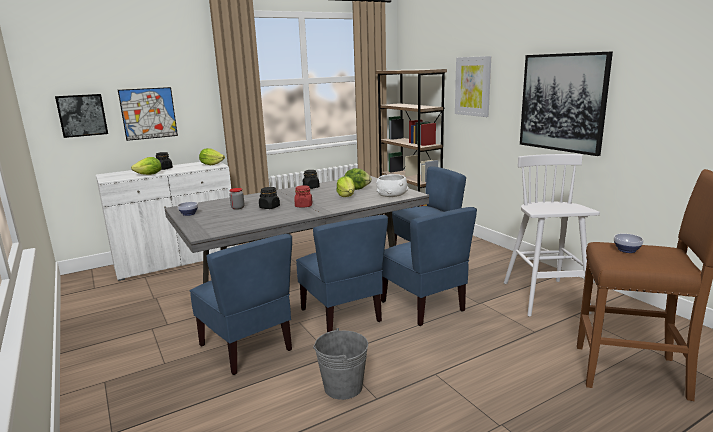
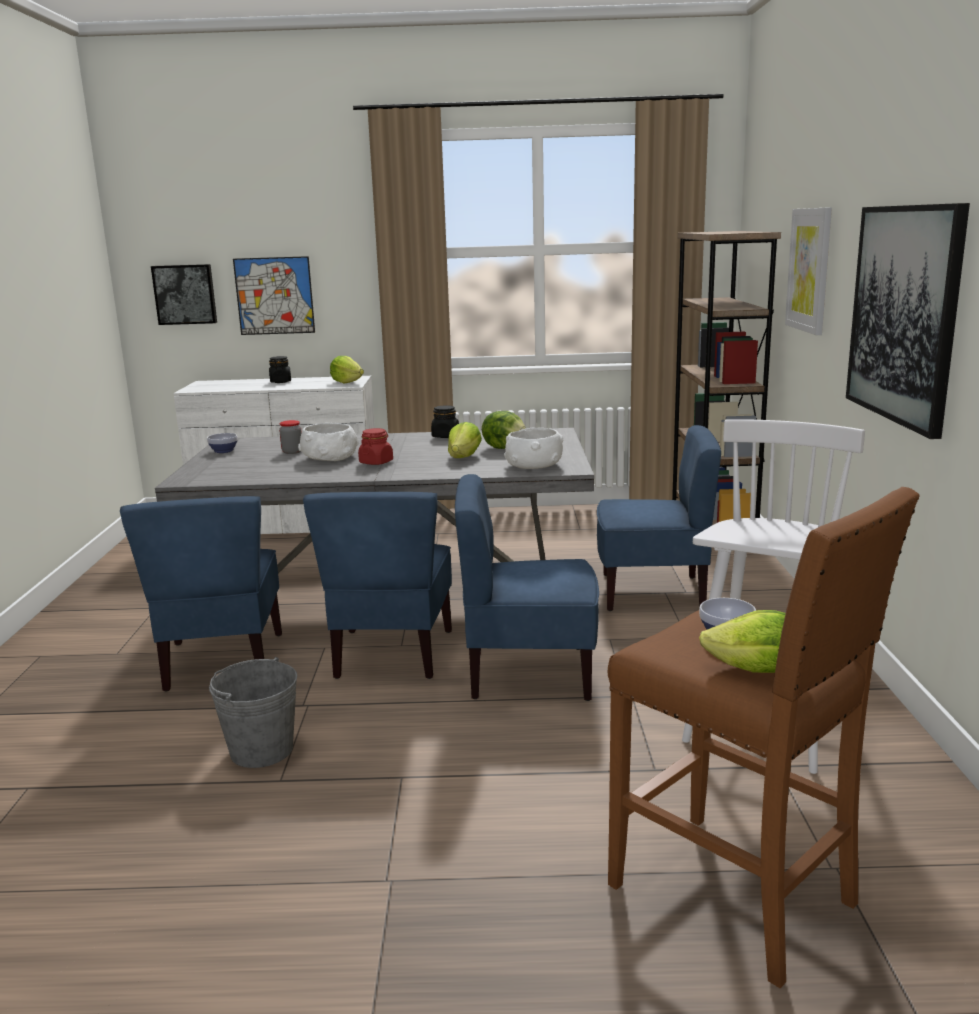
camera: 30 degrees right, 0 degrees up
(149, 175) = (246, 388): lettuce -> lettuce (757, 671)
(269, 207) = (330, 457): black jar -> white bowl
(423, 306) = (528, 674): blue chair -> blue chair turned 90 degrees clockwise

